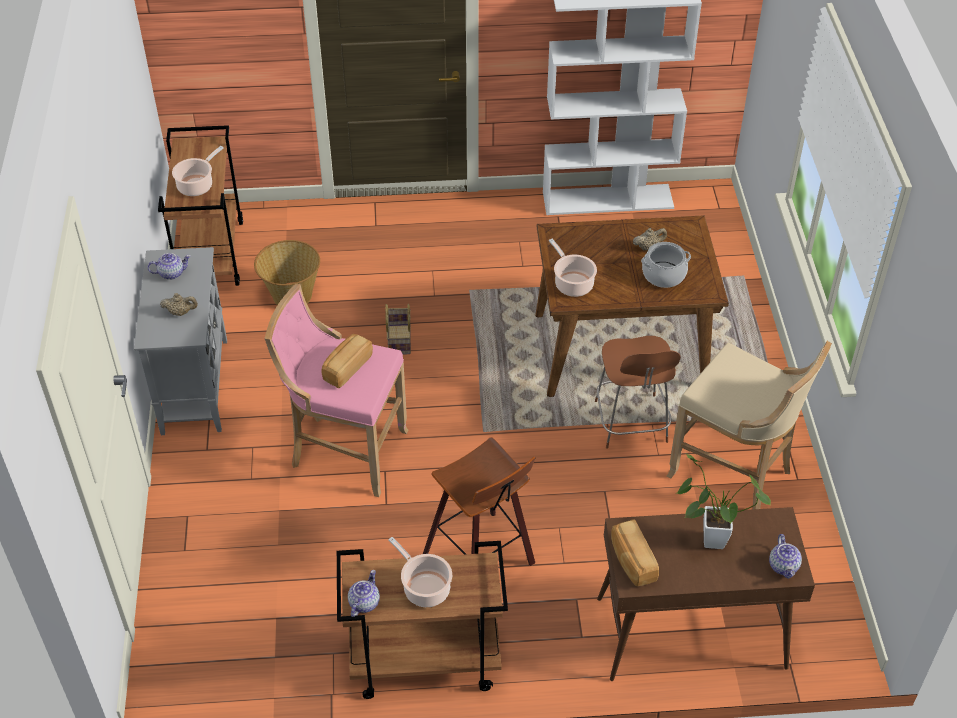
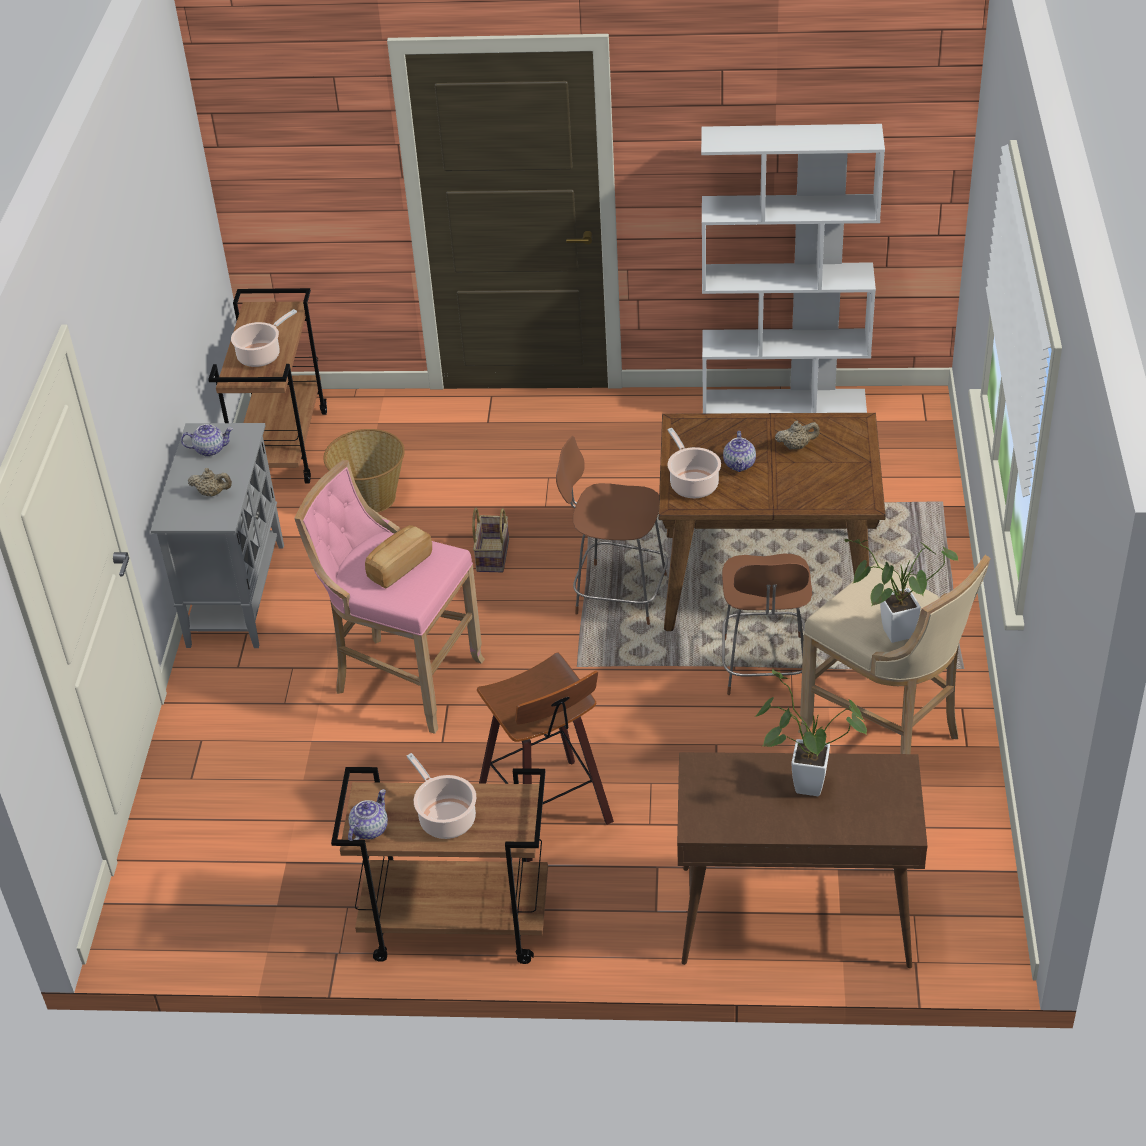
camera: 10 degrees right, 5 degrees down
(504, 367) = (617, 593): none -> brown chair
(632, 561) = (702, 803): bread -> none
(663, 275) = (809, 479): cooking pot -> none
(750, 405) = (890, 635): none -> potted plant
(784, 566) = (892, 821): teapot -> teapot (740, 464)

